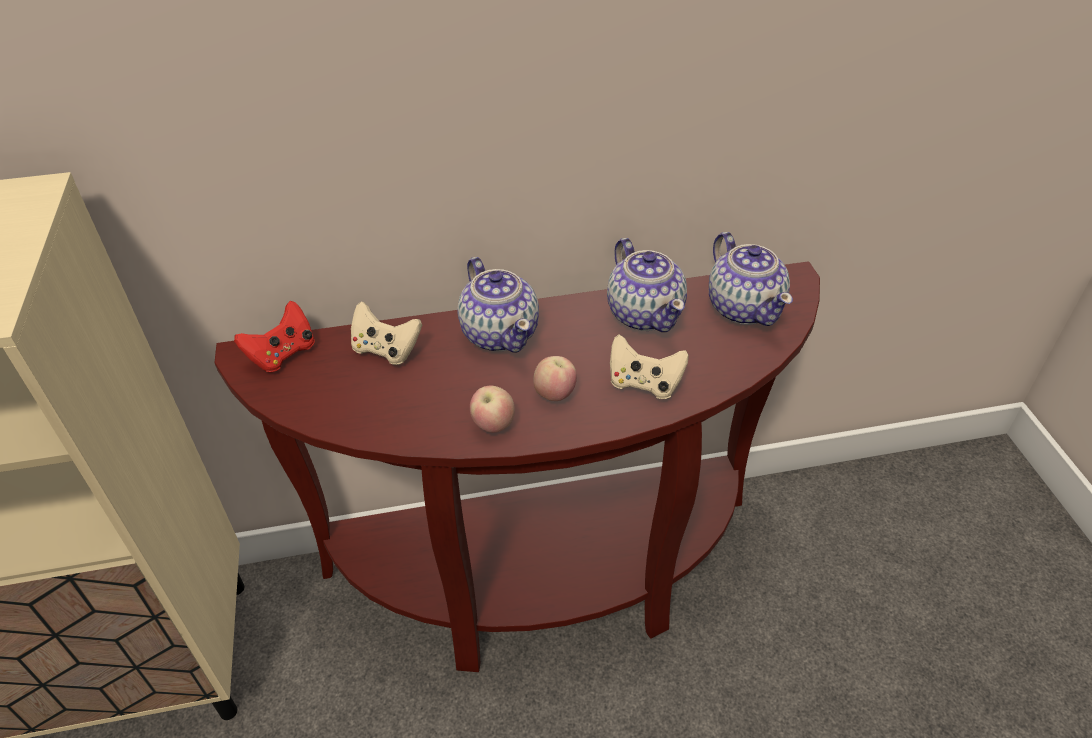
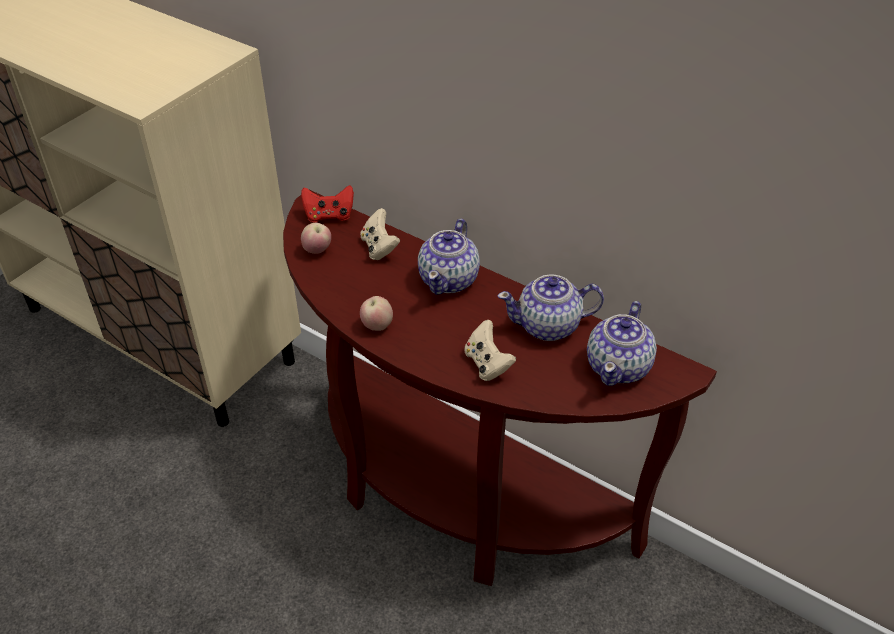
camera: 45 degrees right, 0 degrees up
(555, 394) = (430, 333): apple -> apple (317, 250)
(645, 313) = (549, 326): teapot -> teapot turned 60 degrees clockwise

